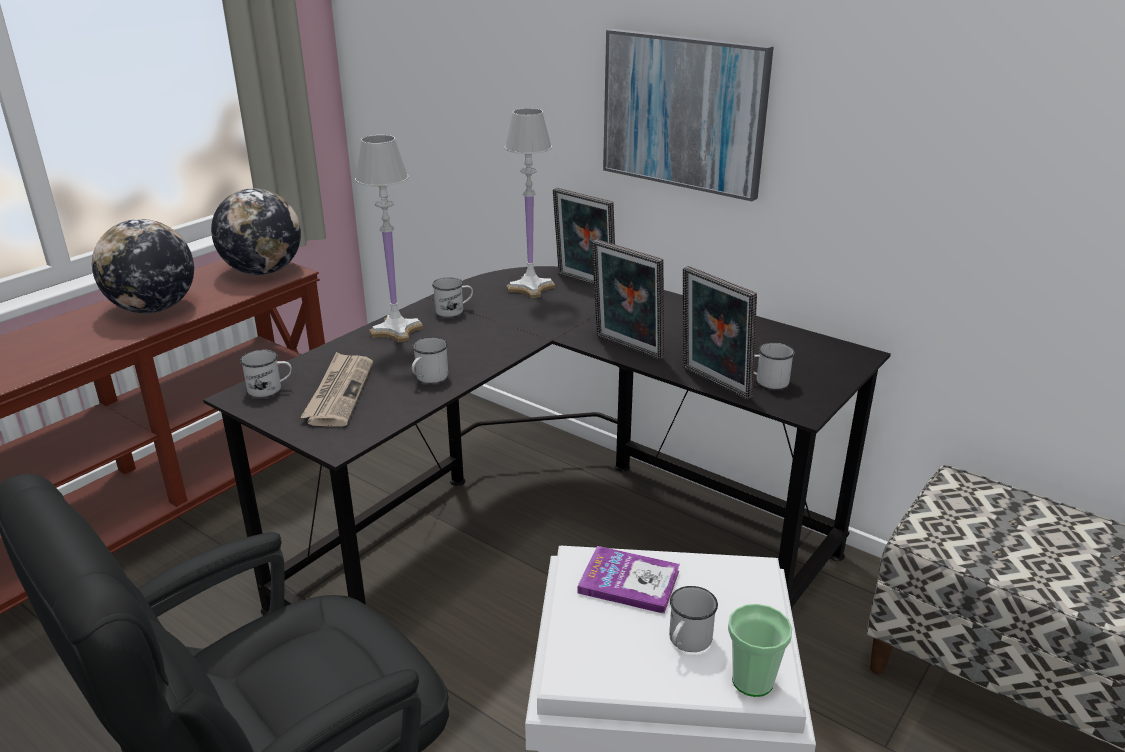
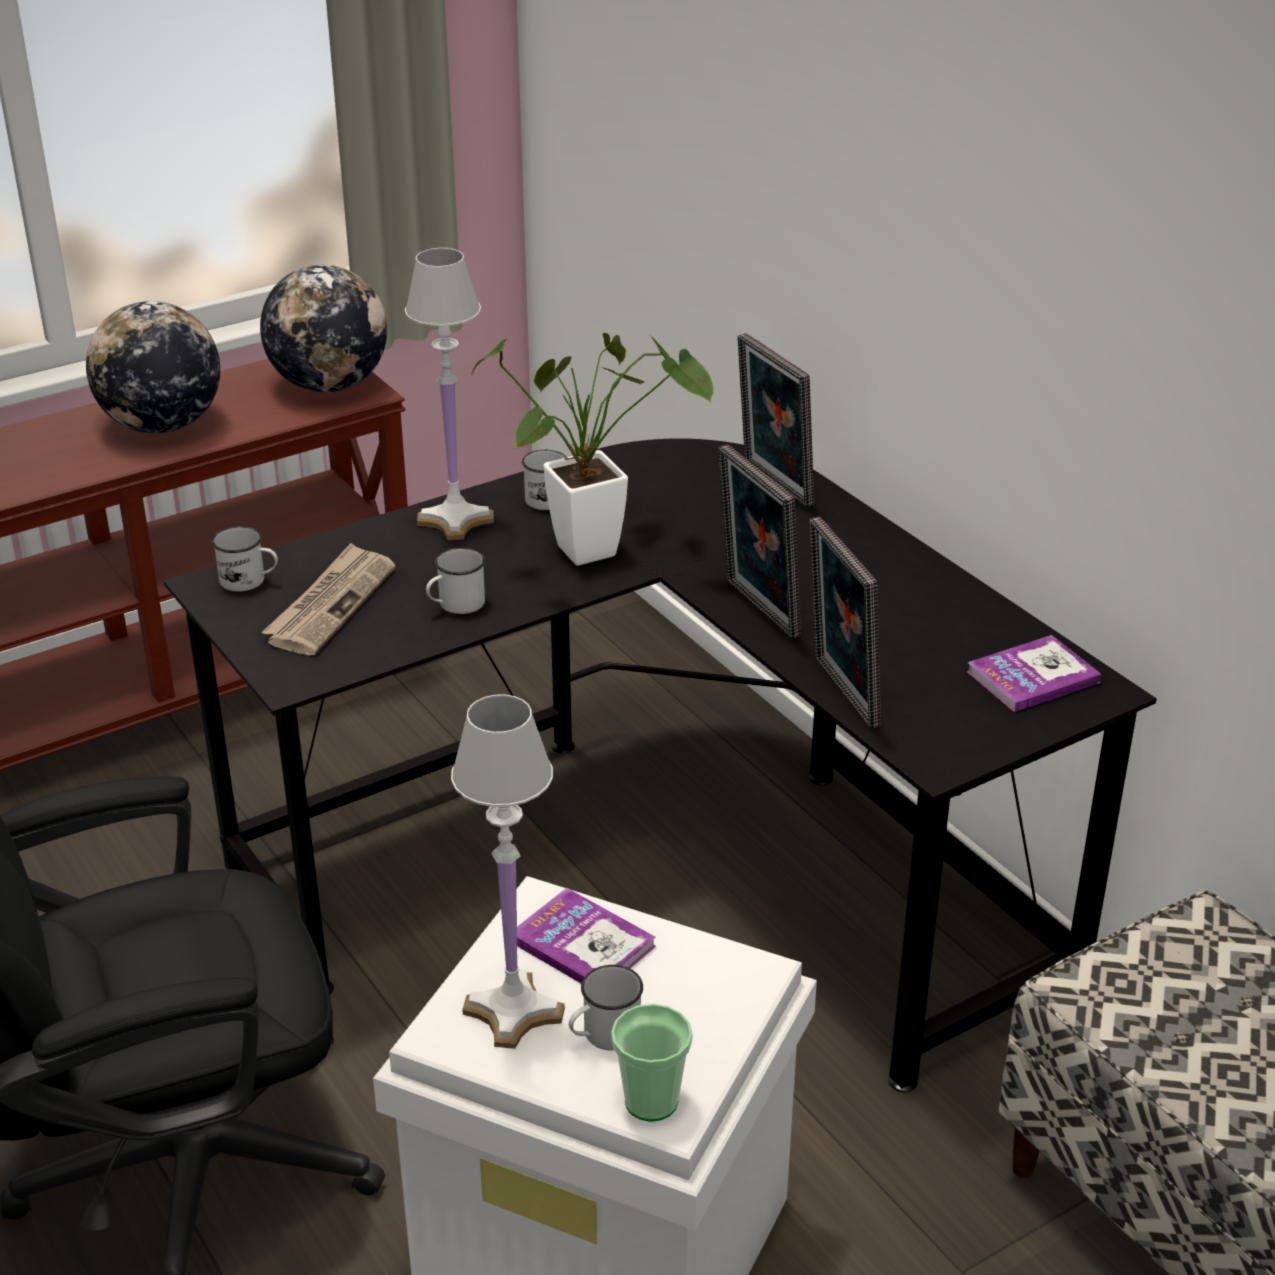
camera: 20 degrees right, 5 degrees up
(503, 331) = (600, 548): none -> potted plant
(530, 288) = (686, 480): white table lamp -> white table lamp (512, 1012)
(684, 112) = (927, 256): picture -> none
(766, 381) = (922, 706): white mug -> none
(815, 354) = (1032, 677): none -> book

